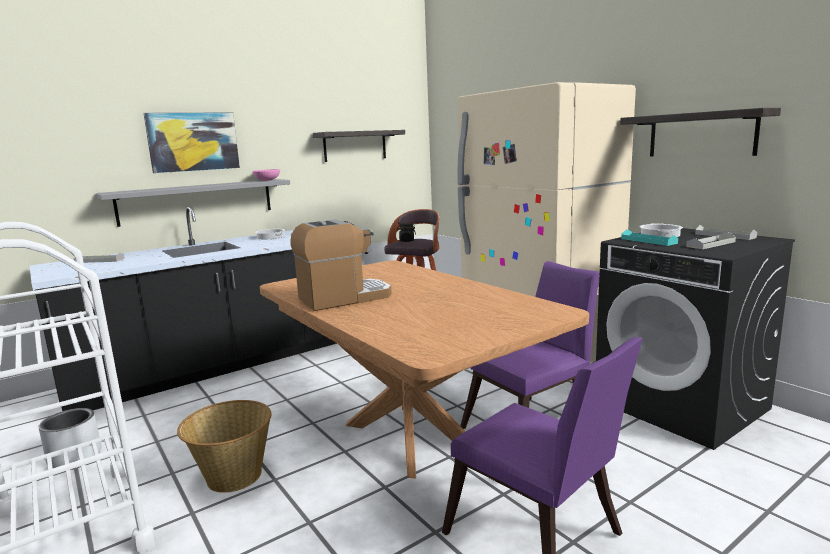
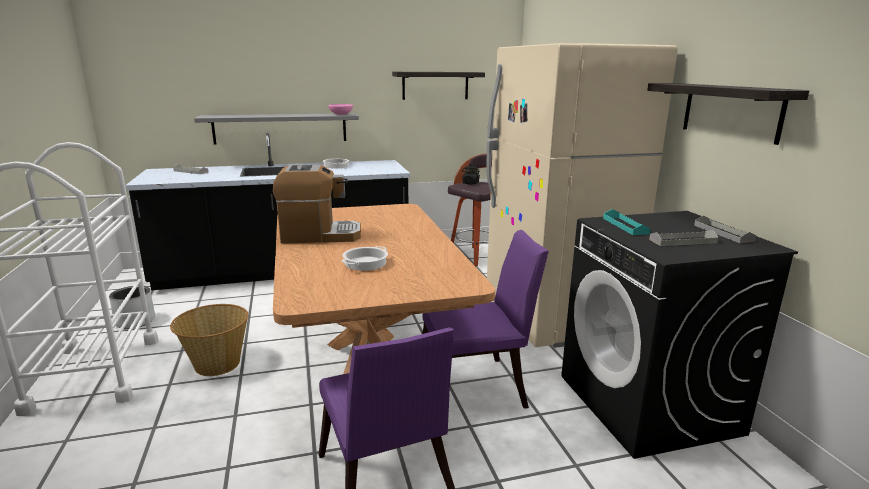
camera: 20 degrees right, 5 degrees up
(193, 142) = (280, 76): picture -> none
(659, 235) = (653, 220): cooking pot -> cooking pot (365, 263)

